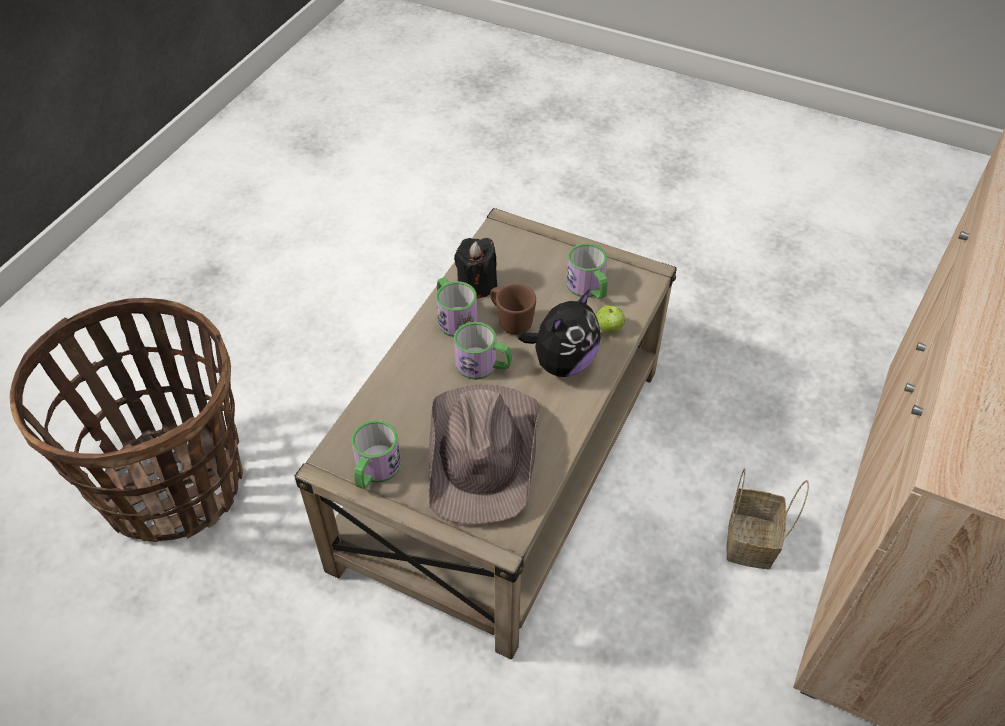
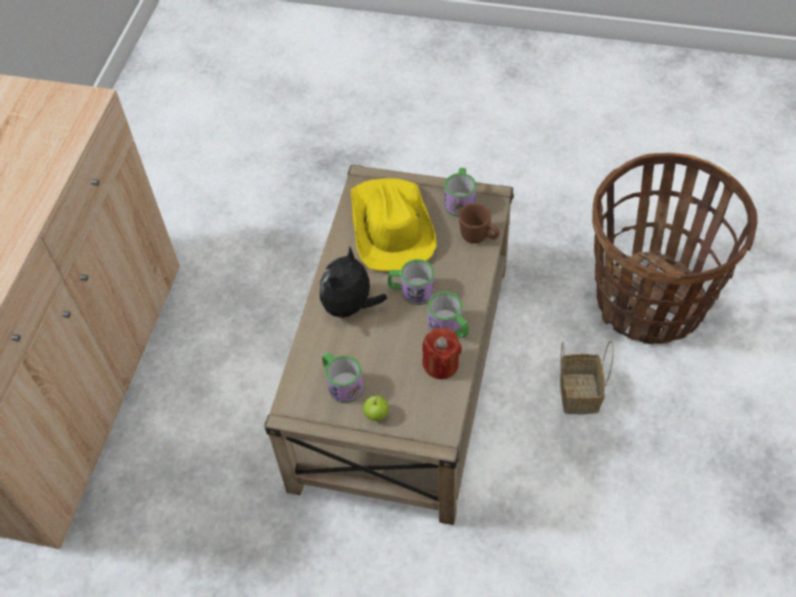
camera: 170 degrees right, 5 degrees up
(477, 285) = (441, 364): black candle -> red candle
(484, 452) = (390, 227): brown hat -> yellow hat
(510, 321) = (401, 335): brown mug -> brown mug (479, 237)
(609, 328) = (317, 346): apple -> apple (376, 414)
(751, 543) = (202, 357): basket -> basket (578, 392)

